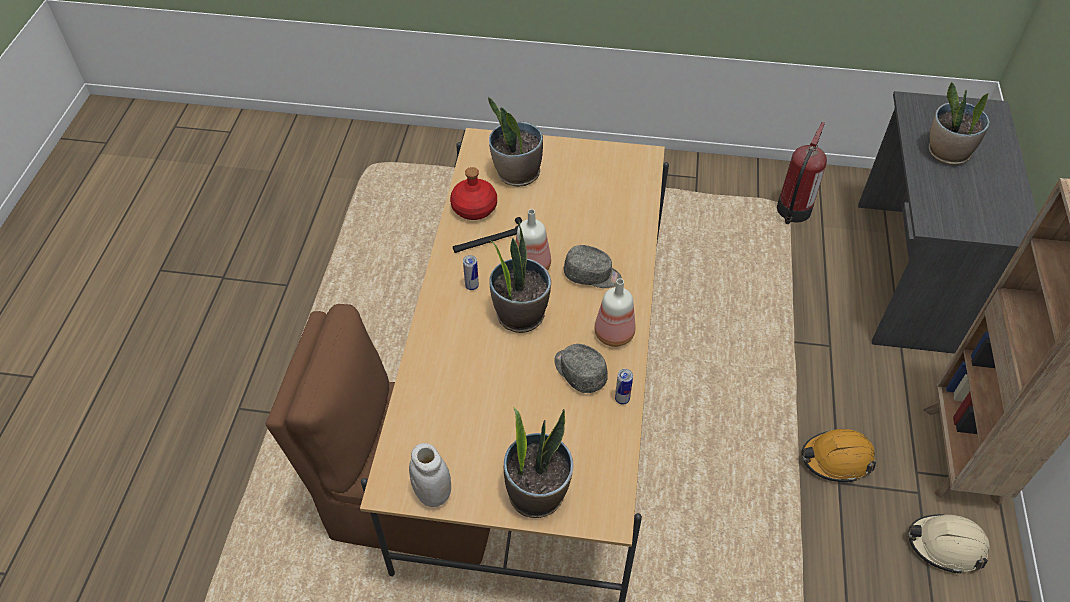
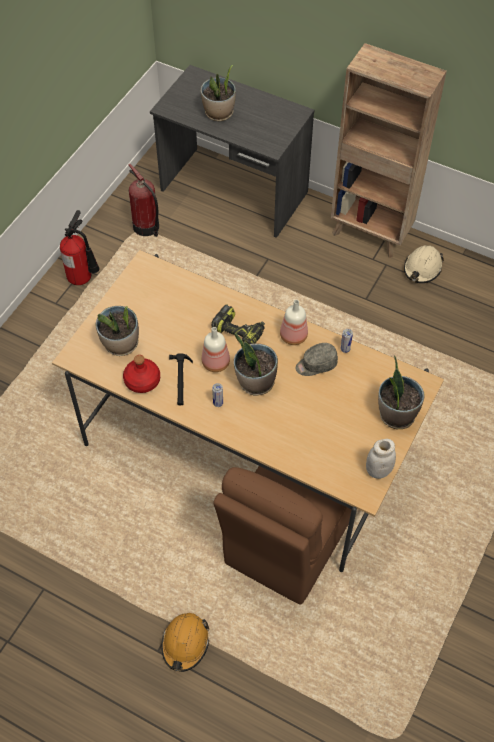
camera: 70 degrees left, 5 degrees up
(592, 275) = (239, 331): grey cap -> power drill
(684, 182) = (84, 278): none -> fire extinguisher
(836, 459) = (350, 293): orange hard hat -> orange hard hat (185, 643)

